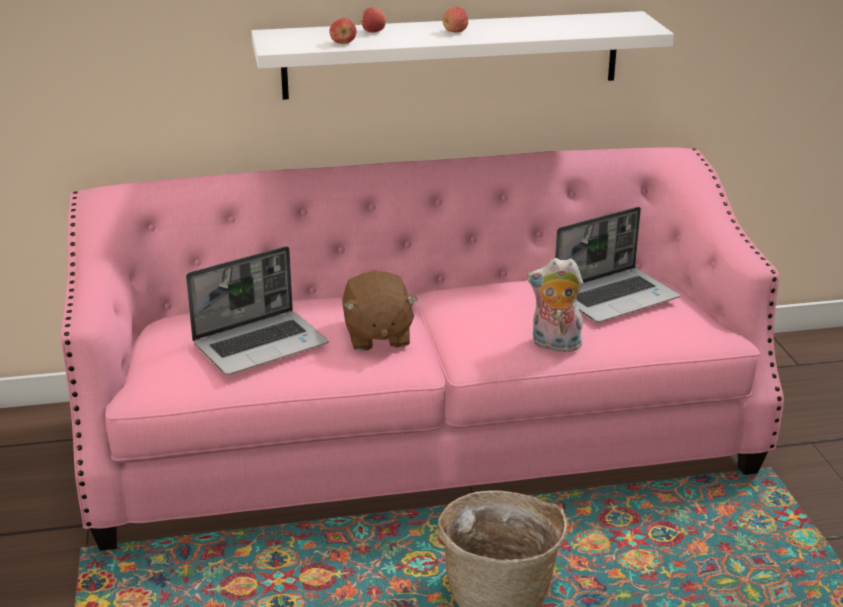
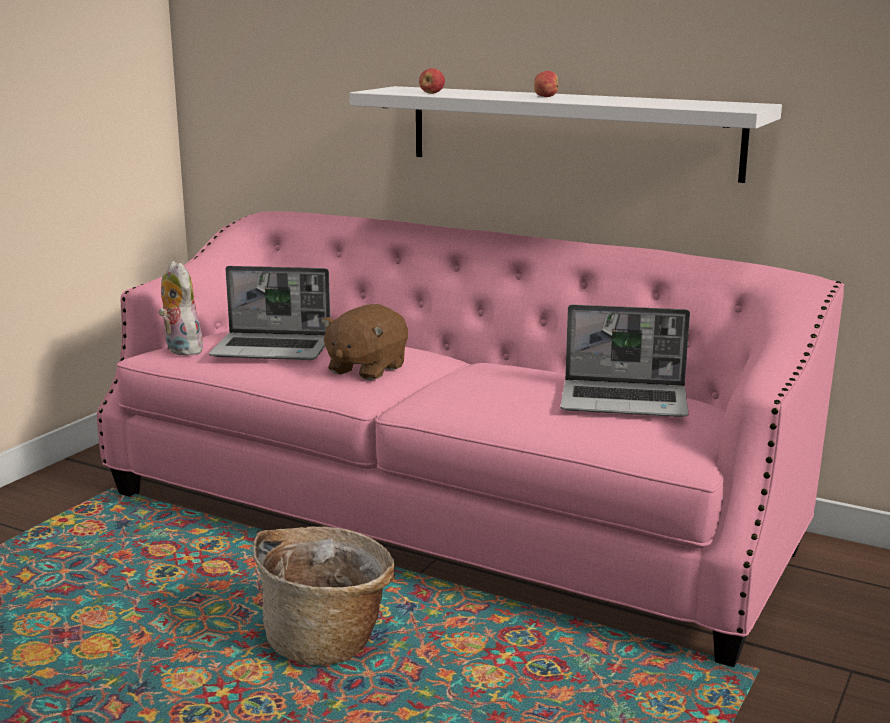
camera: 40 degrees right, 10 degrees down
(373, 31) = (479, 92): apple -> none
(554, 345) = (497, 415): plush toy -> plush toy (180, 350)

